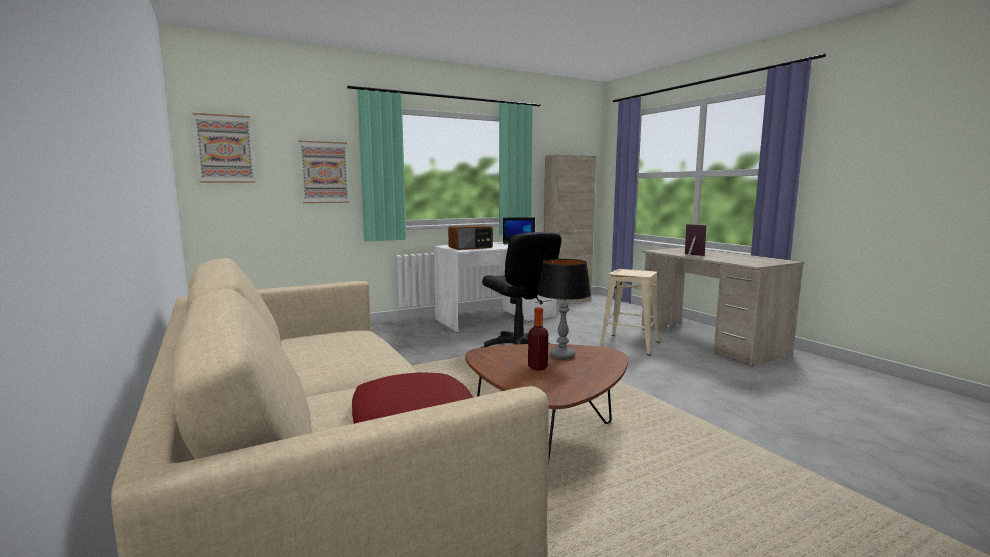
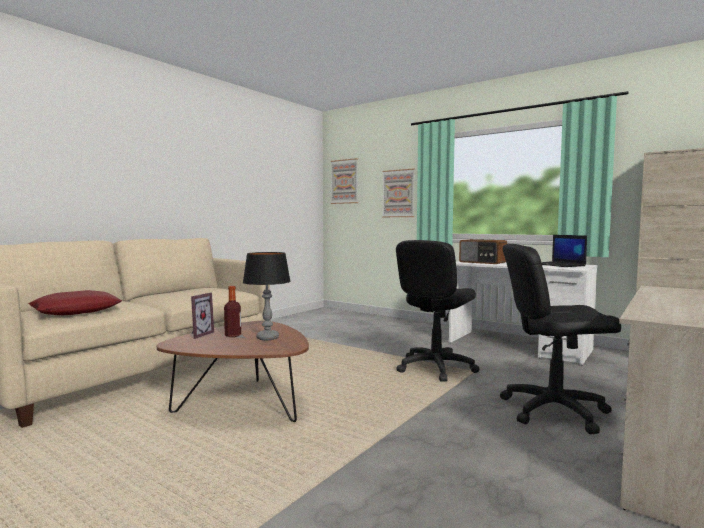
camera: 65 degrees right, 5 degrees down
(629, 344) = (553, 411): beige stool -> black office chair
(692, 255) = (661, 297): picture frame -> picture frame (198, 334)

